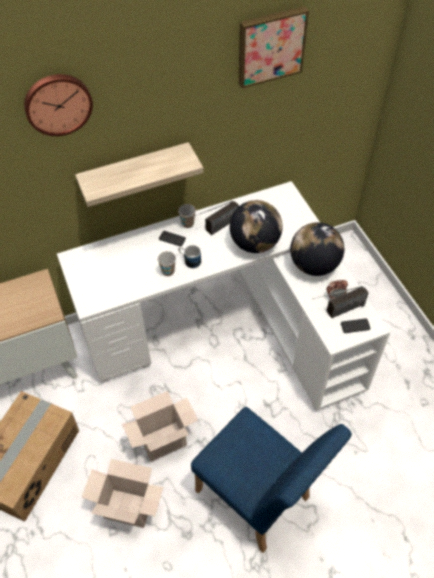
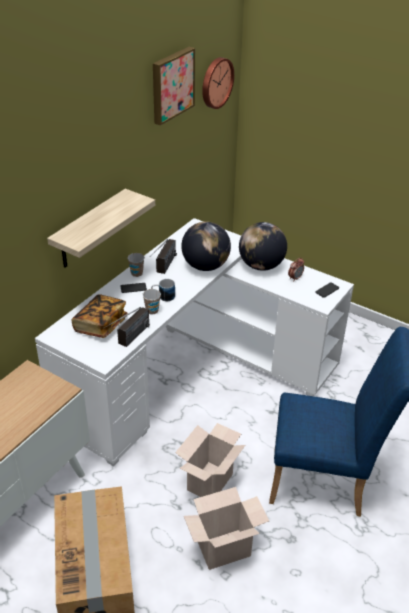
camera: 35 degrees left, 15 degrees down
(57, 103) = (36, 158): wall clock -> wall clock (216, 82)
(115, 266) = (100, 325): none -> book
(337, 312) = (306, 287): radio -> radio (128, 340)

